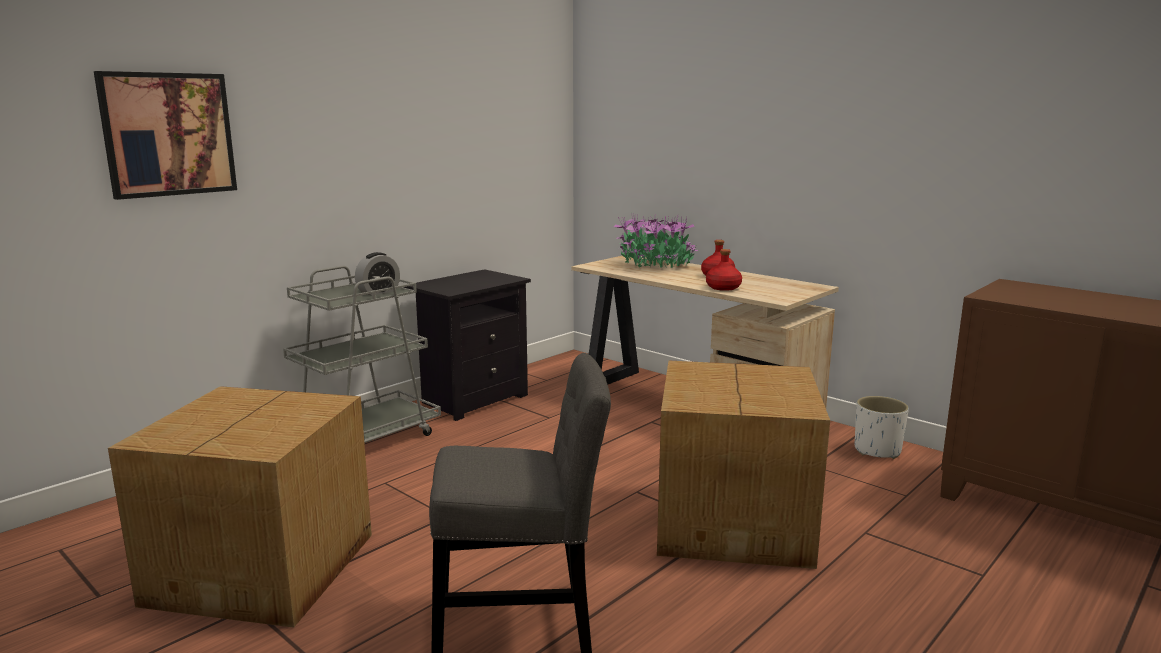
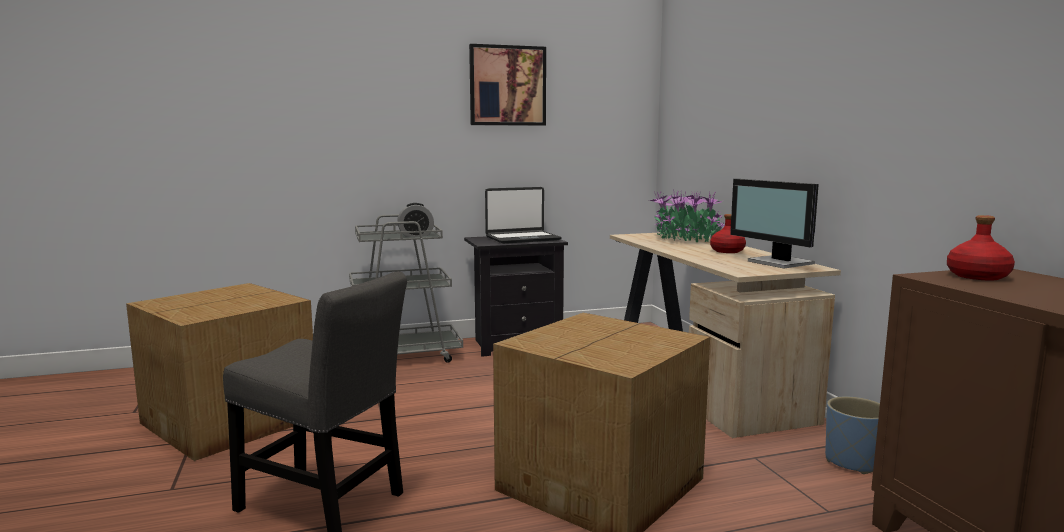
camera: 30 degrees right, 5 degrees down
(168, 134) = (276, 105): picture -> picture (507, 86)
(475, 279) = (522, 238): none -> laptop
(722, 287) = (708, 259): red bottle -> red bottle (977, 276)
(783, 285) = (779, 263): none -> monitor
(877, 450) = (853, 462): white planter -> blue planter

